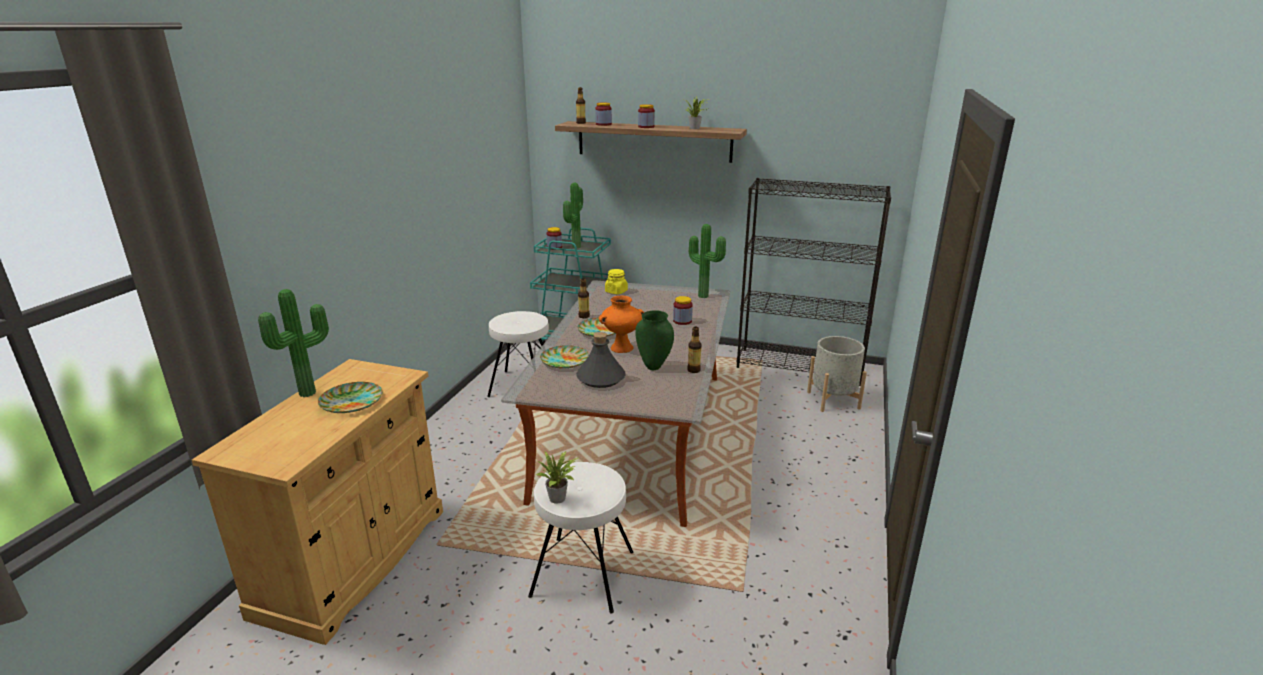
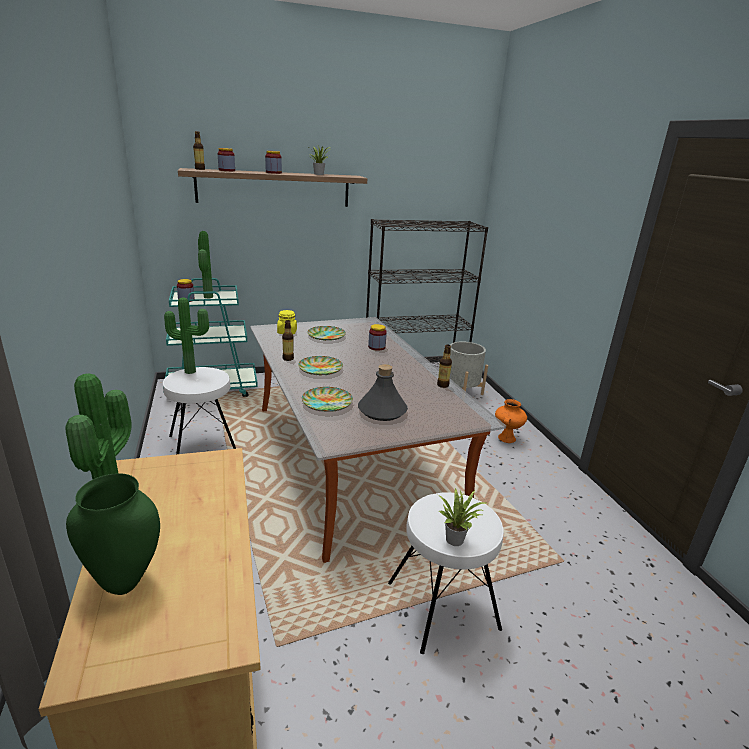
camera: 35 degrees left, 0 degrees up
(351, 401) = (196, 512): plate -> plate (326, 336)
(622, 347) = (361, 379): orange vase -> orange vase (506, 438)
(654, 366) = (409, 389): green vase -> green vase (126, 581)
(704, 295) = (364, 324): potted plant -> potted plant (191, 371)

